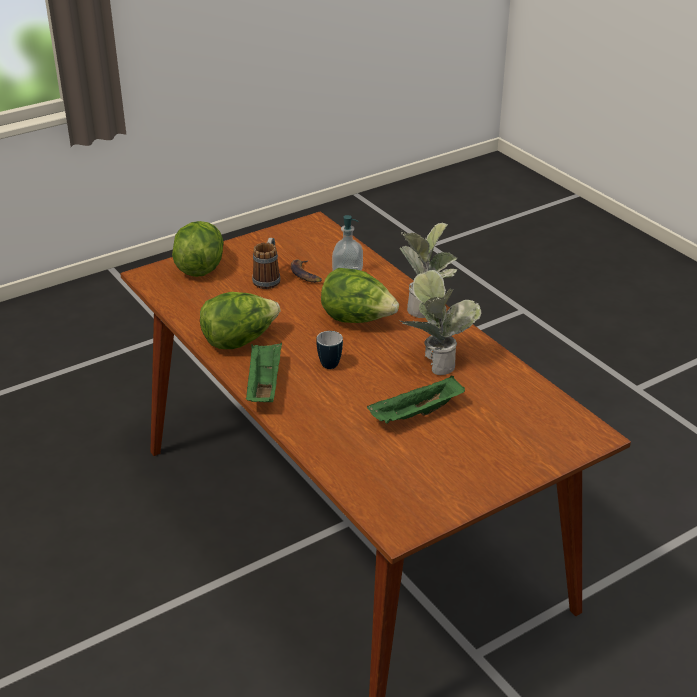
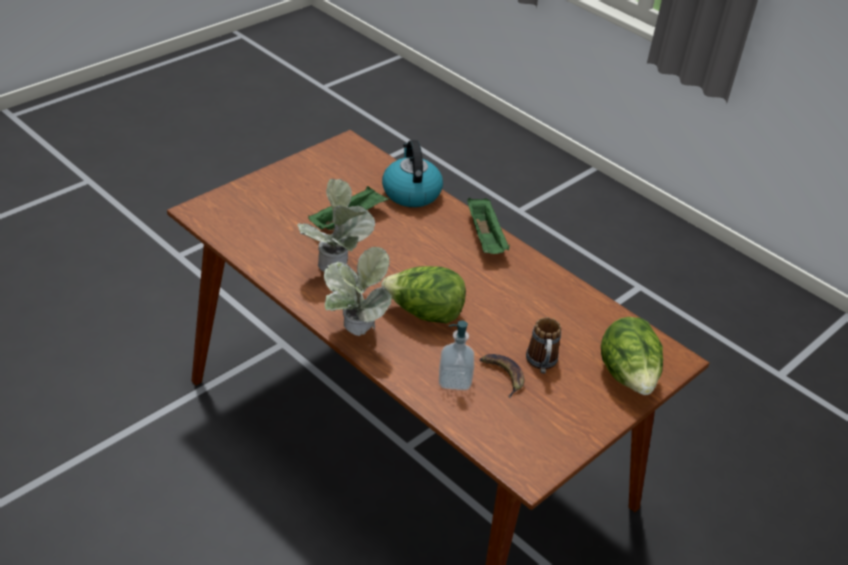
camera: 165 degrees right, 5 degrees up
(239, 341) = (530, 281): lettuce -> none
(330, 362) = (435, 264): mug -> none
(331, 446) = (410, 192): none -> kettle

